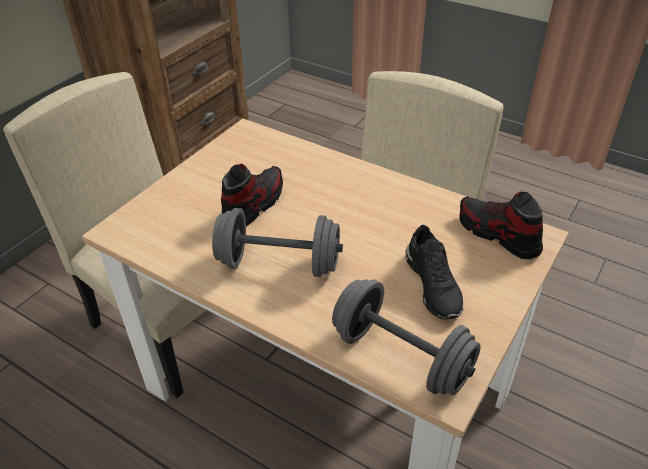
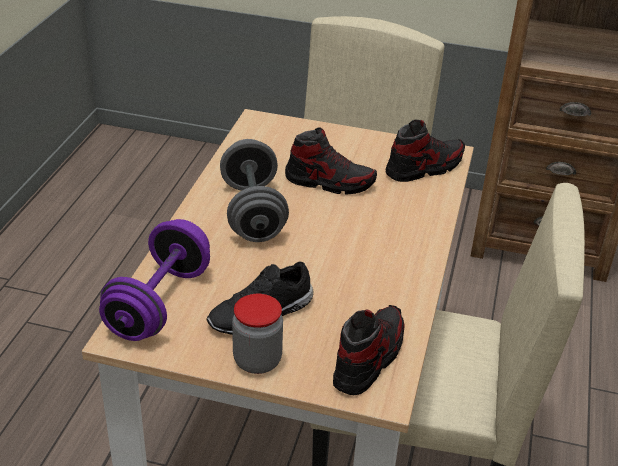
camera: 70 degrees right, 5 degrees down
(260, 148) = (424, 168): none -> shoe
(401, 356) = (159, 303): grey dumbbell -> purple dumbbell
(494, 299) = (257, 361): none -> jar

